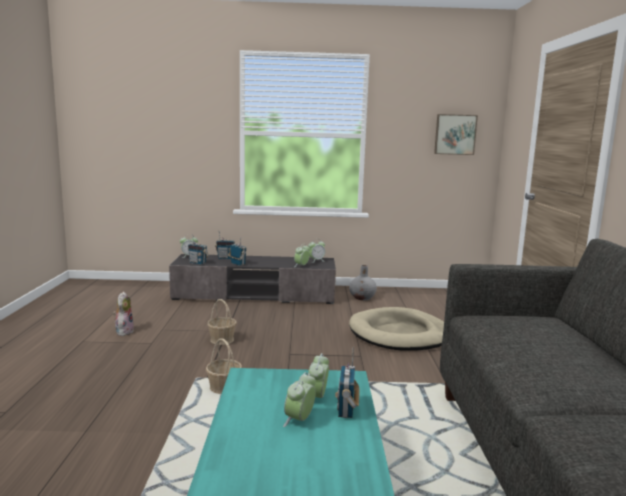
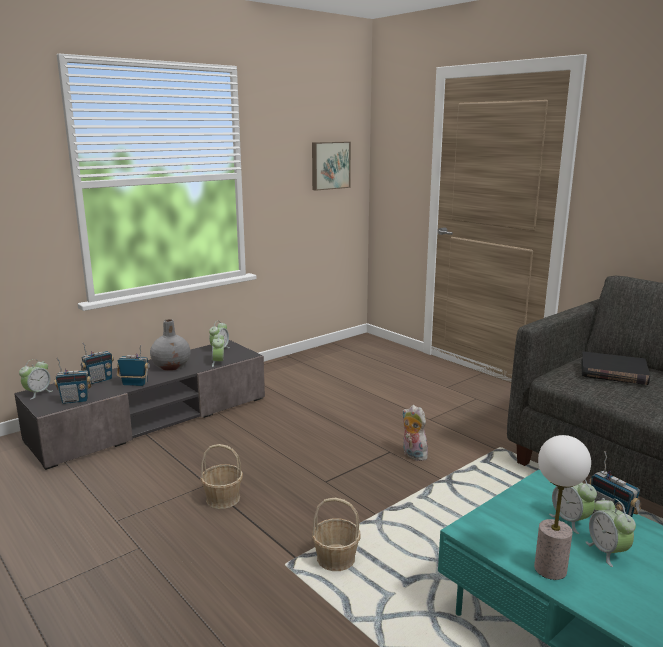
camera: 40 degrees left, 5 degrees up
(124, 331) = (64, 550): plush toy -> plush toy (412, 455)
(244, 408) = (550, 569): none -> table lamp
(362, 298) = (278, 380): grey vase -> grey vase (171, 366)
(400, 334) = (381, 411): beige dog bed -> none
(530, 327) = (613, 372): none -> black book

